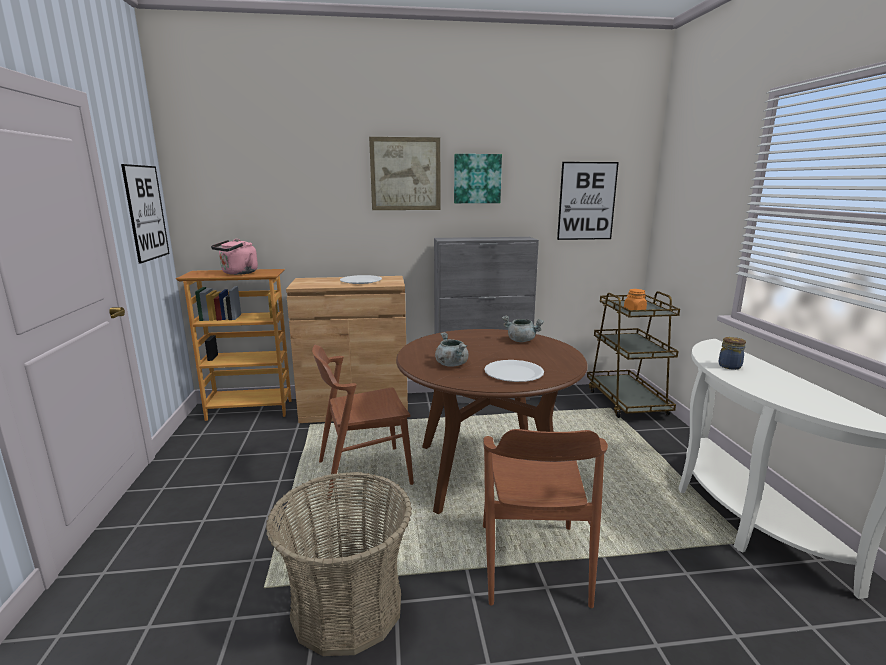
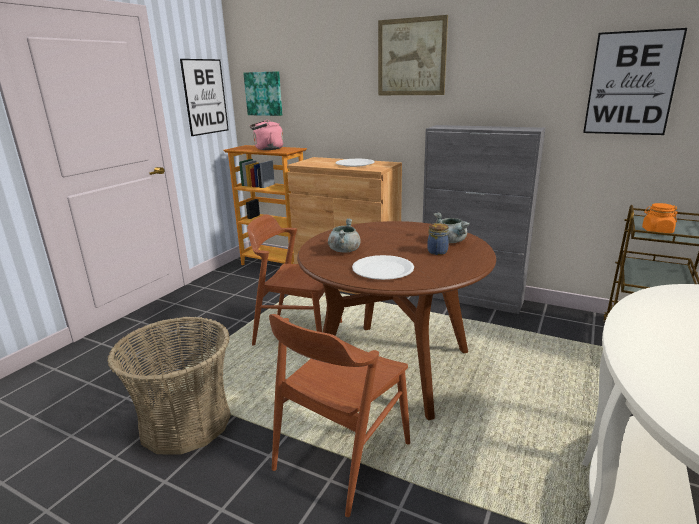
camera: 35 degrees right, 5 degrees up
(477, 178) = (486, 59): picture -> picture (264, 93)
(729, 366) = (651, 321): jar -> jar (438, 251)

